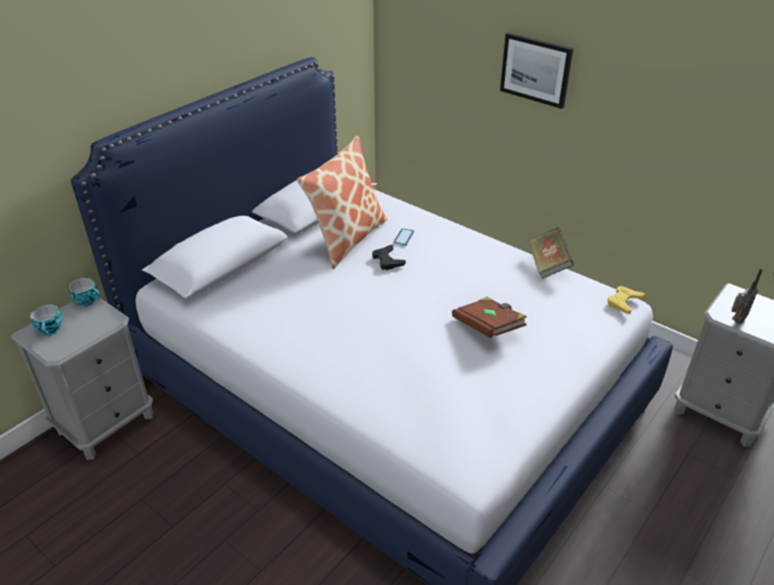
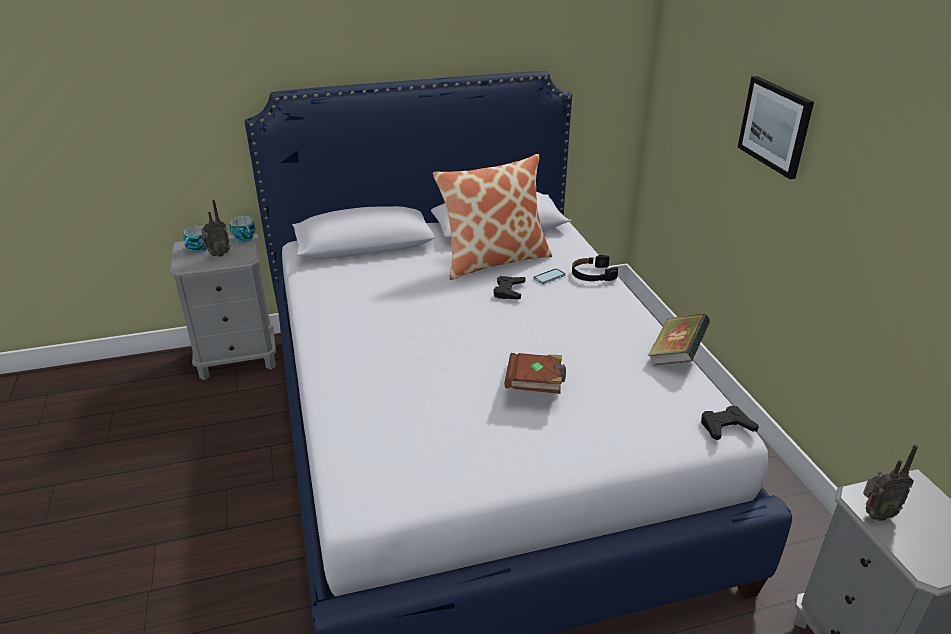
camera: 35 degrees right, 5 degrees down
(80, 328) = (218, 254): none -> radio
(431, 224) = (592, 275): none -> black headphones
(624, 302) = (726, 427): yellow game controller -> black game controller

